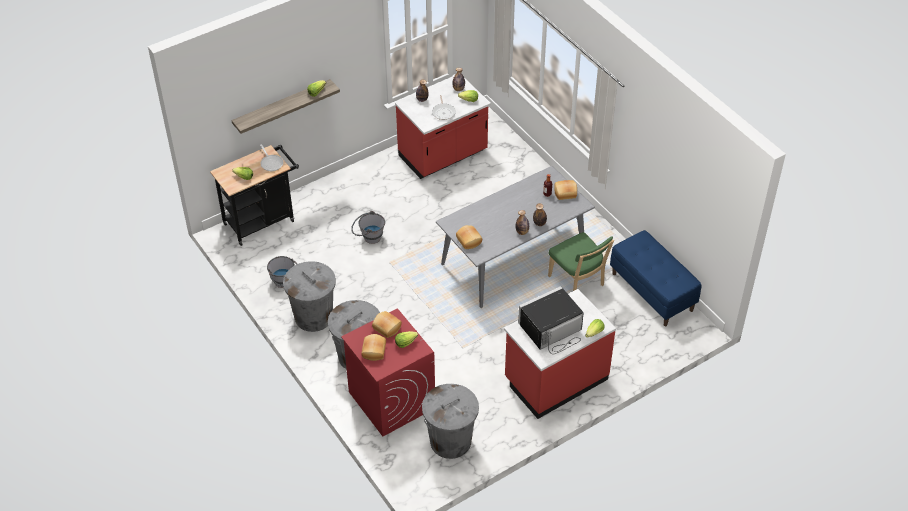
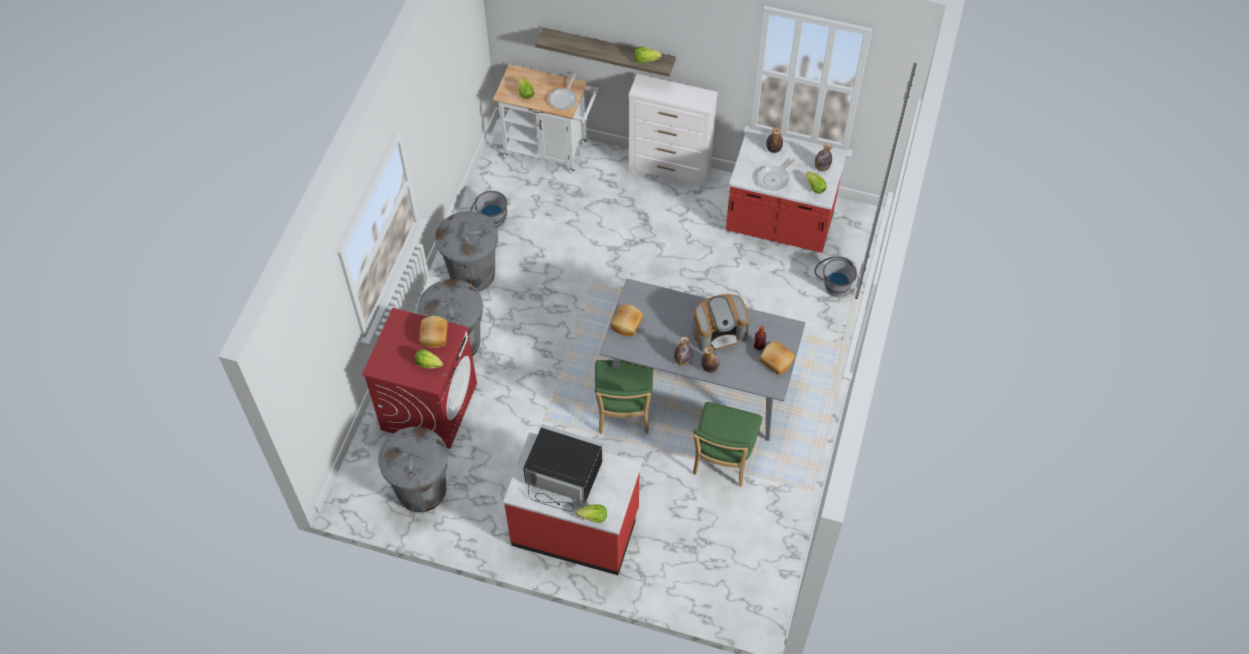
camera: 50 degrees right, 10 degrees up
(263, 220) = (550, 150): black cart -> white cart
(348, 176) = (670, 171): none -> white dresser
(368, 237) = (609, 244): grey bucket -> grey bucket (832, 284)
(373, 351) = (396, 345): bread -> none
(498, 307) = (623, 413): none -> green chair
(519, 204) = (719, 331): none -> coffee machine
(652, 292) = (776, 539): blue bench -> none

